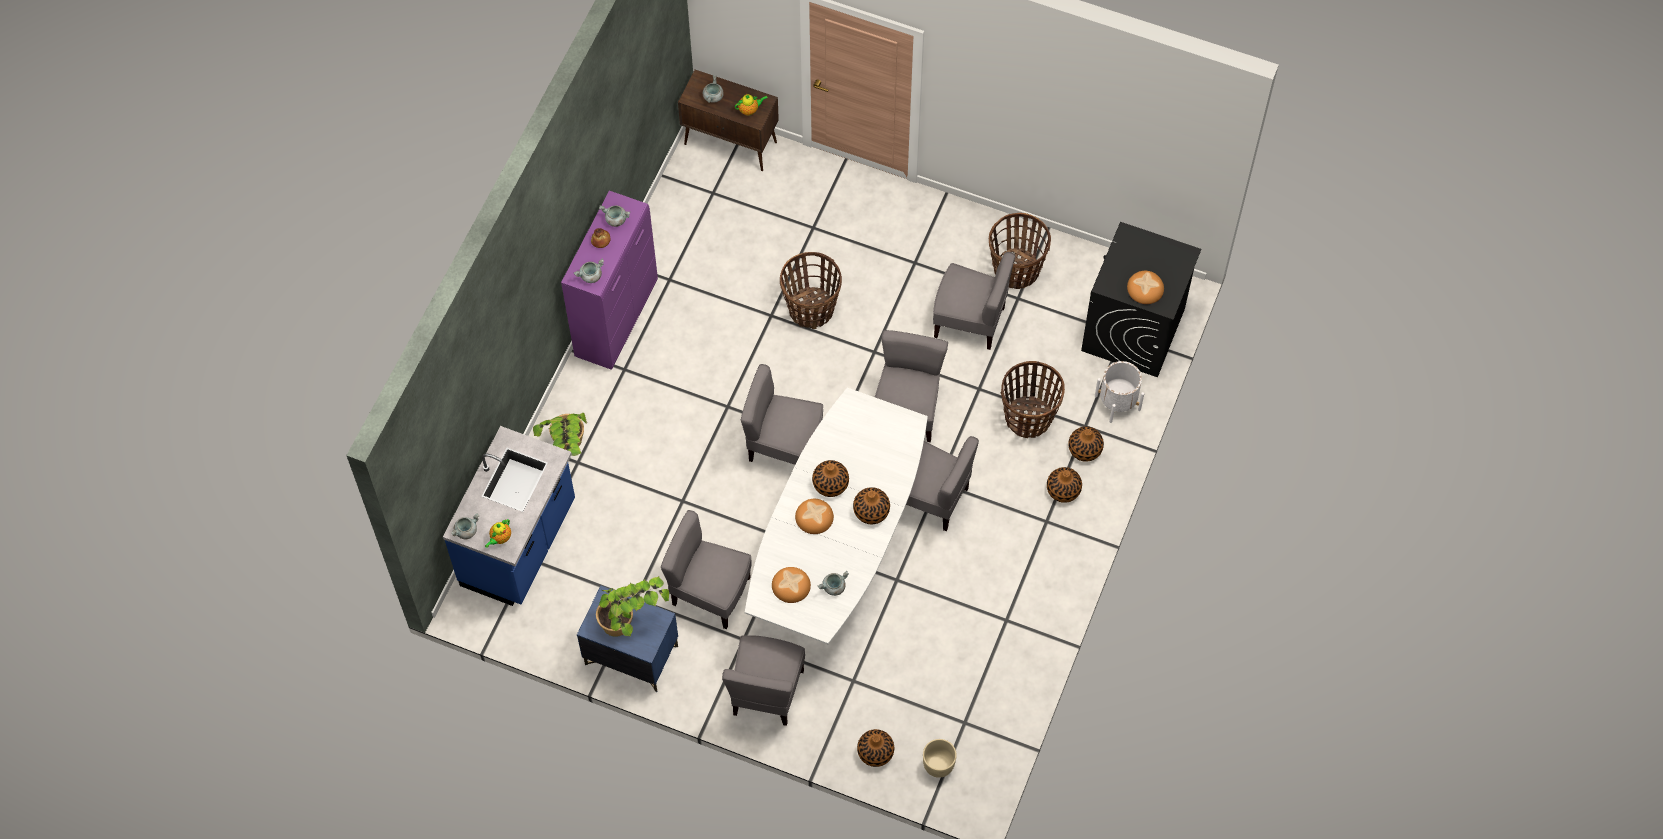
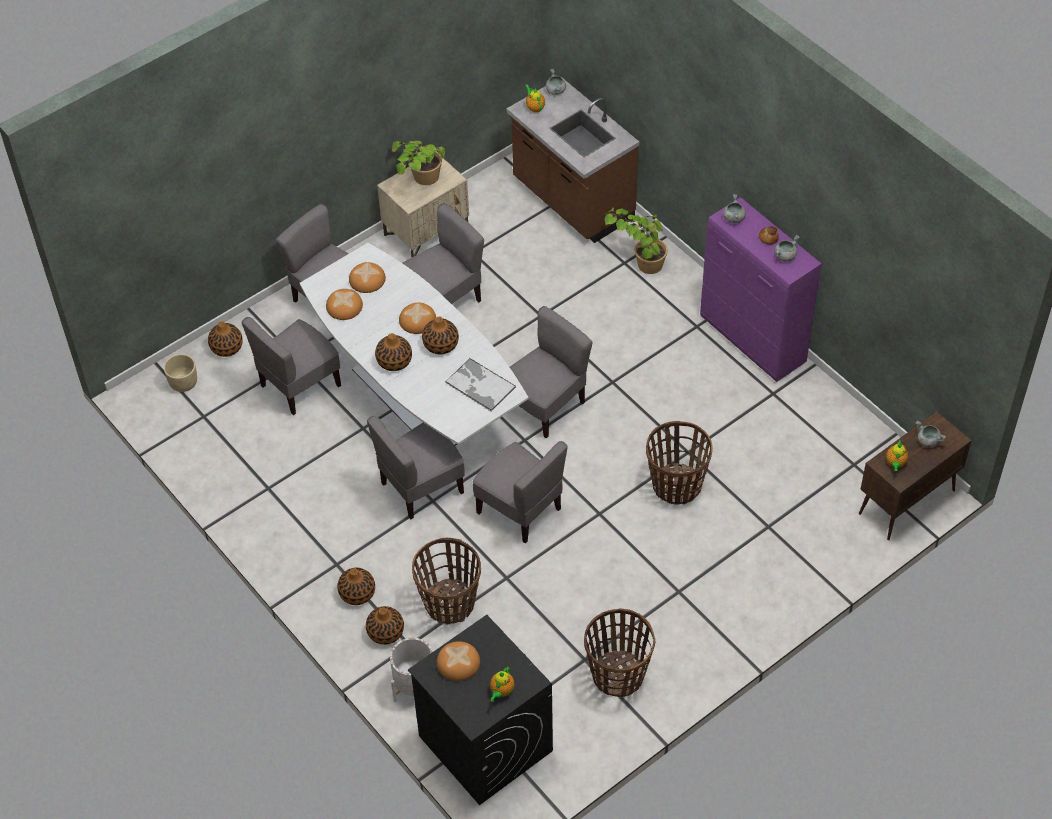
camera: 120 degrees right, 10 degrees down
(520, 545) = (572, 201): blue counter -> brown counter
(630, 655) = (426, 232): blue nightstand -> beige nightstand
(833, 587) = (344, 306): grey cooking pot -> bread
(857, 430) = (479, 385): none -> tray
(970, 321) = (584, 606): grey chair -> grey chair (299, 385)
(1149, 249) = (501, 691): none -> teapot

